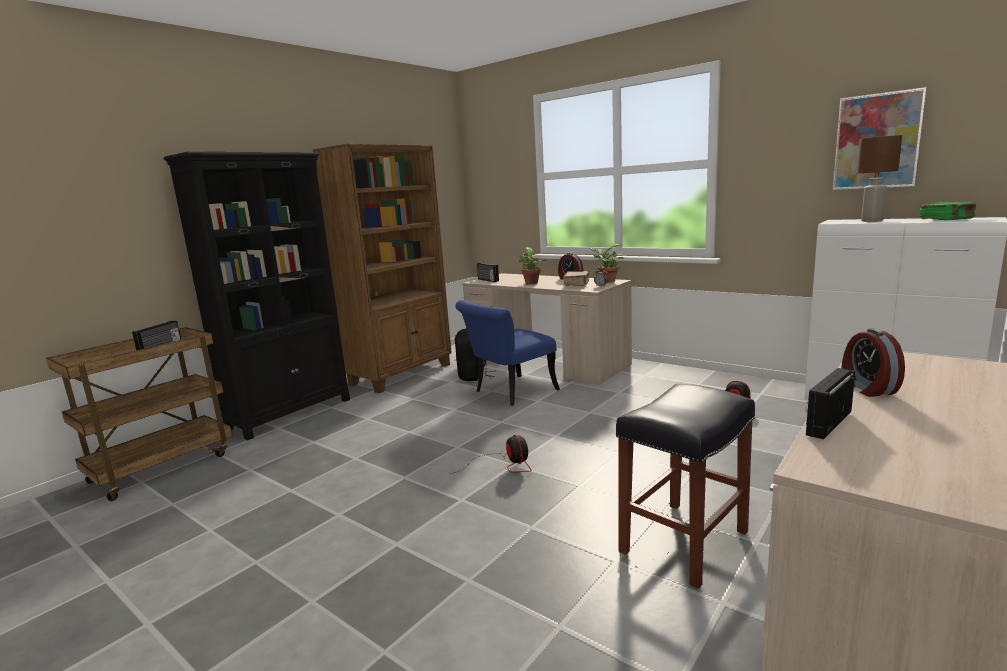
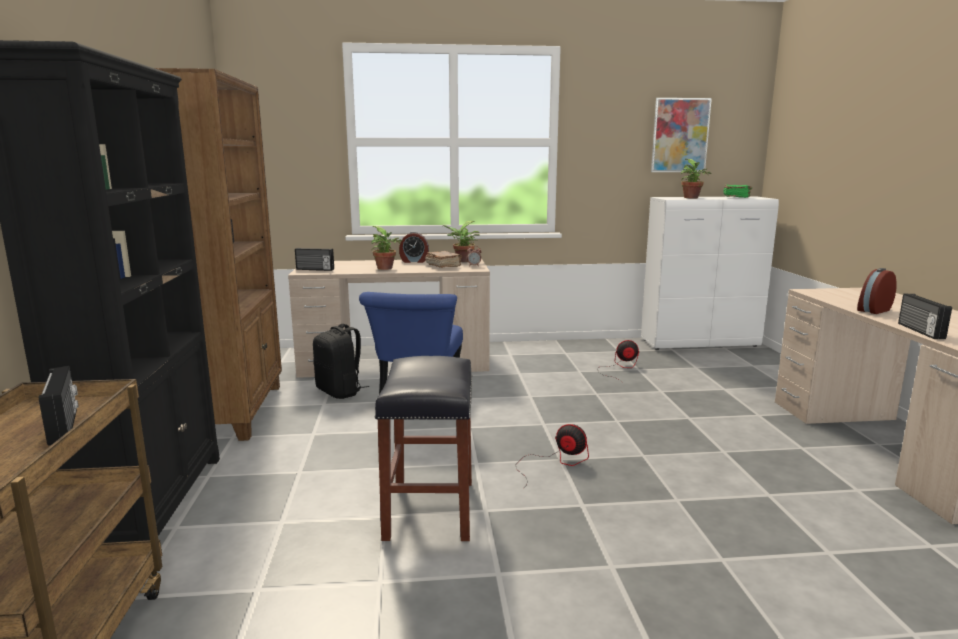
camera: 45 degrees left, 0 degrees up
(684, 540) = (772, 464): black stool -> black stool (429, 508)
(867, 388) = (873, 310): alarm clock -> alarm clock turned 105 degrees clockwise
(871, 221) = (692, 198): brown table lamp -> potted plant

